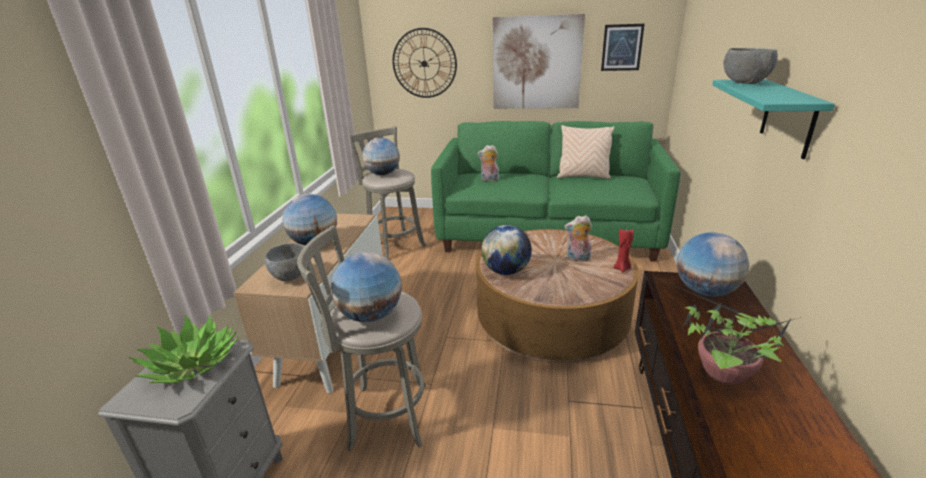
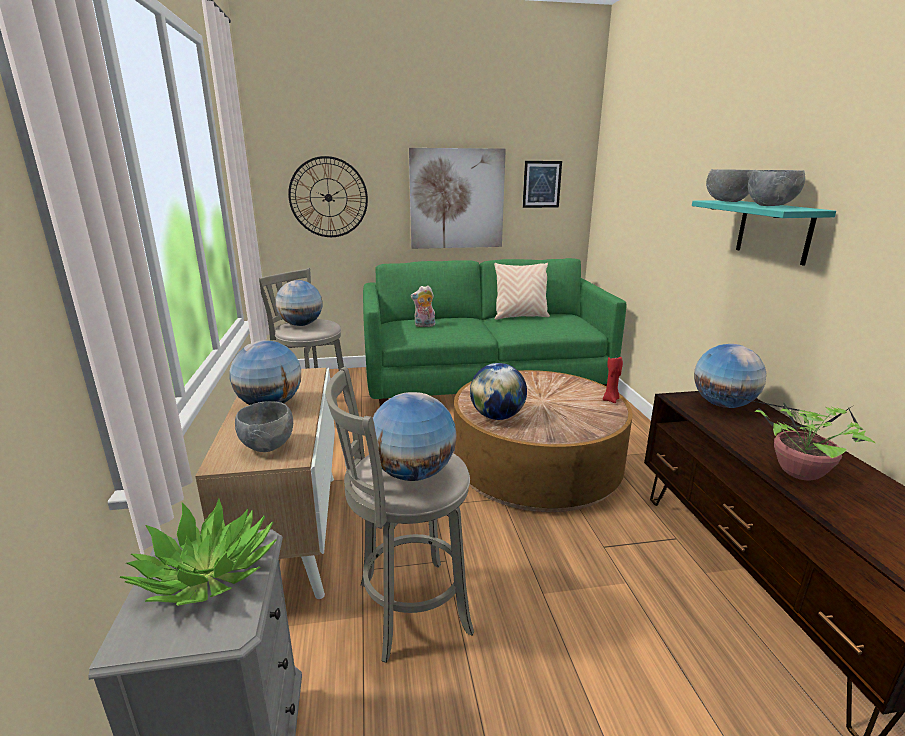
camera: 20 degrees left, 5 degrees down
(577, 259) = (561, 396): plush toy -> none
(775, 92) = (770, 205): none -> grey bowl

